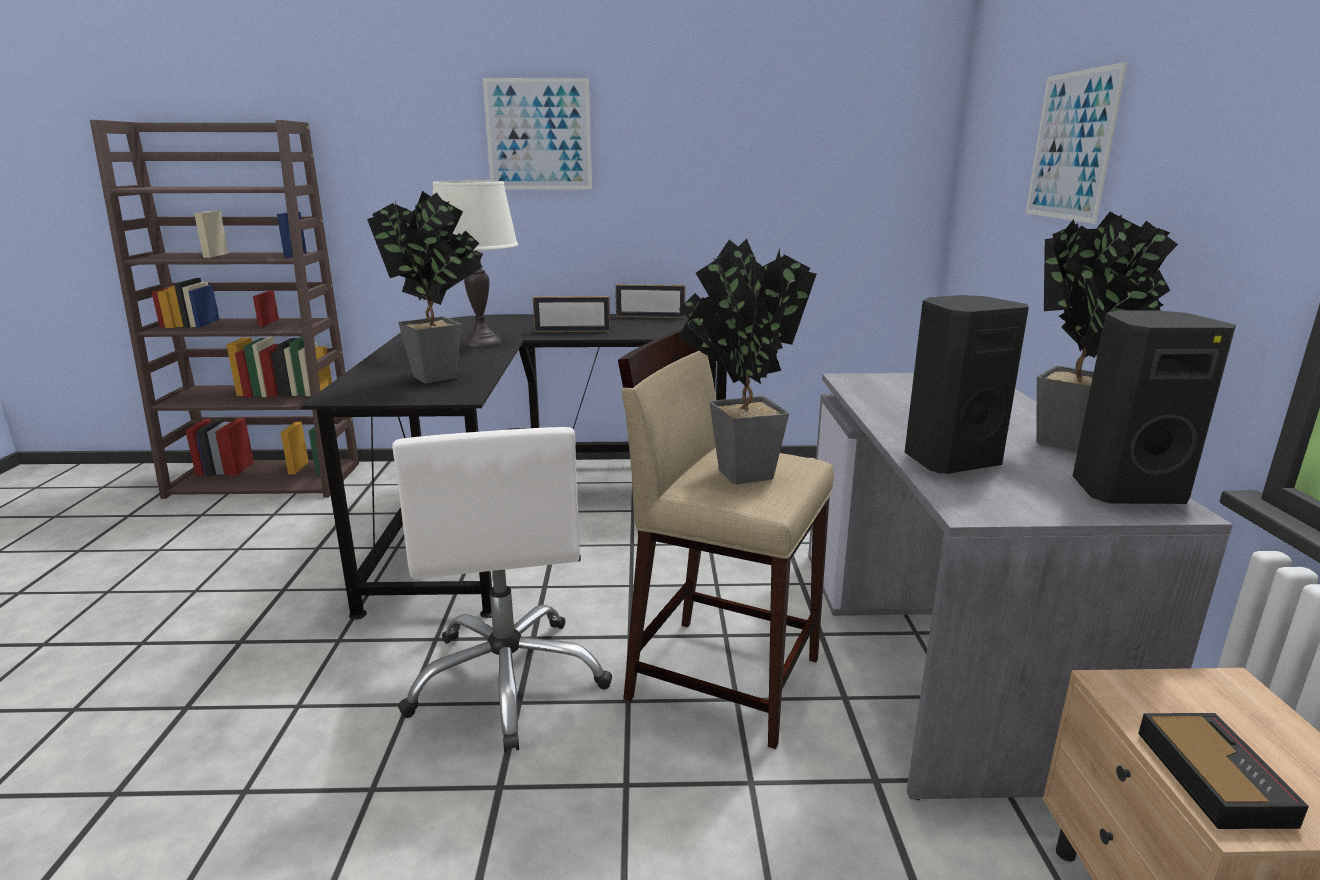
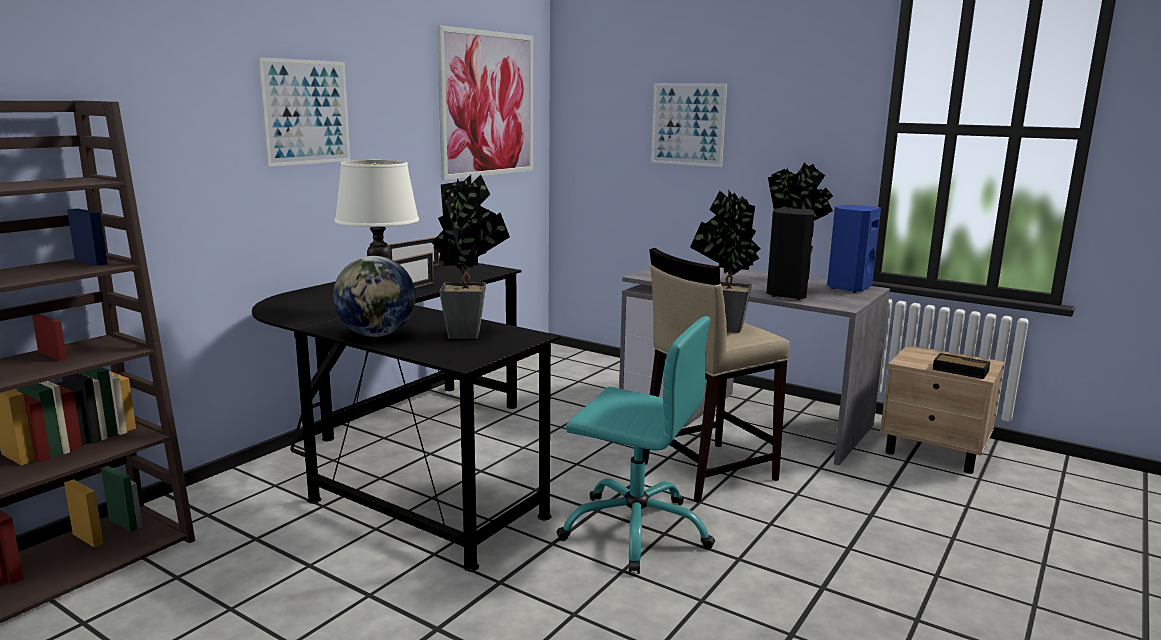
camera: 55 degrees left, 5 degrees down
(397, 359) = (377, 335): none -> globe
(509, 679) = (636, 530): white office chair -> turquoise office chair
(823, 126) = (488, 104): none -> picture
(1124, 490) = (848, 287): black speaker -> blue speaker

